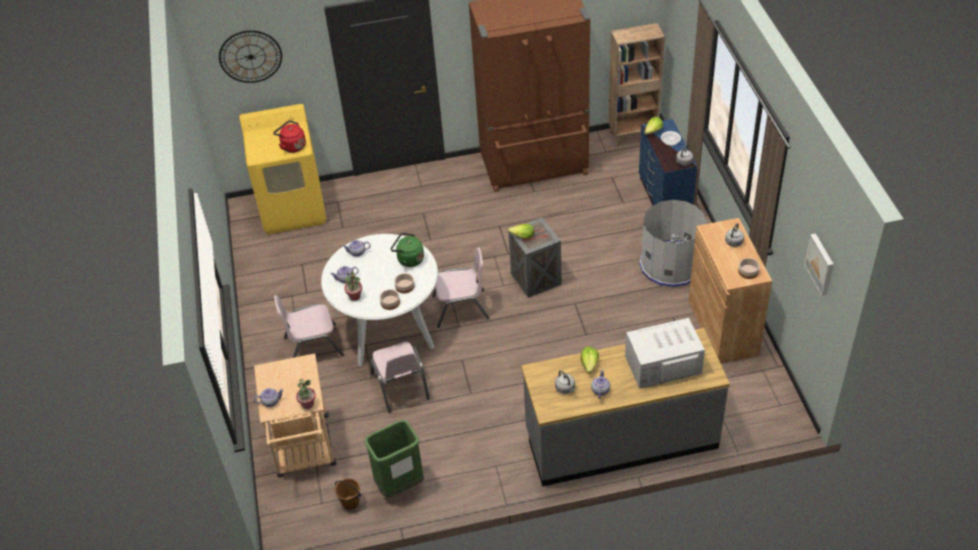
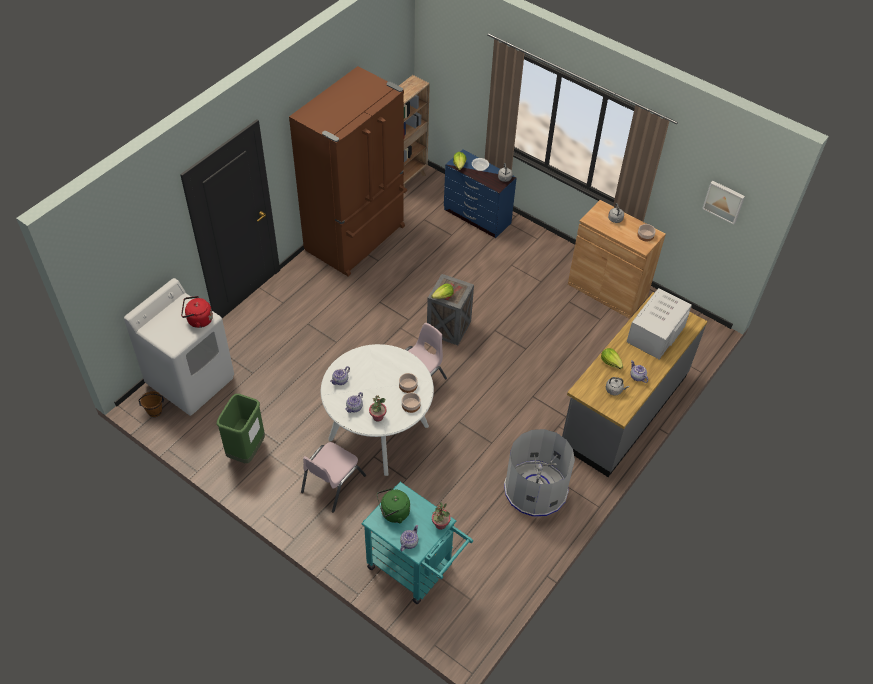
camera: 45 degrees left, 5 degrees up
(250, 56) = (126, 254): wall clock -> none
(293, 208) = (191, 380): yellow washing machine -> white washing machine
(304, 451) = (415, 570): beige cart -> turquoise cart
(350, 503) = (492, 584): brown bucket -> brown bucket (155, 411)
(400, 386) = (435, 471): pink chair -> none
(400, 485) = (513, 545): green trash can -> green trash can (246, 450)
(409, 259) = (387, 362): green kettle -> green kettle (393, 513)
(671, 265) = (530, 264): grey trash can -> grey trash can (535, 489)

